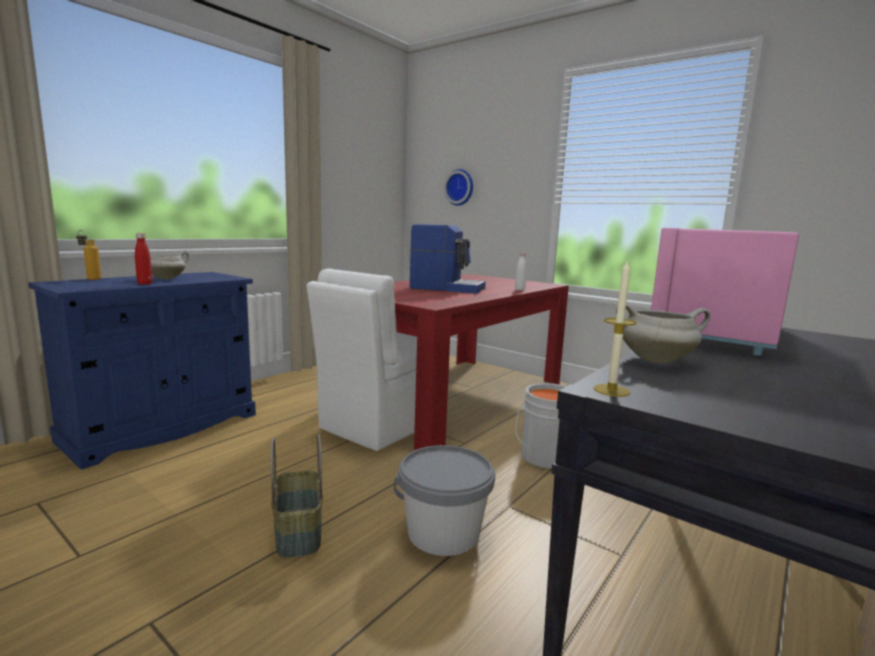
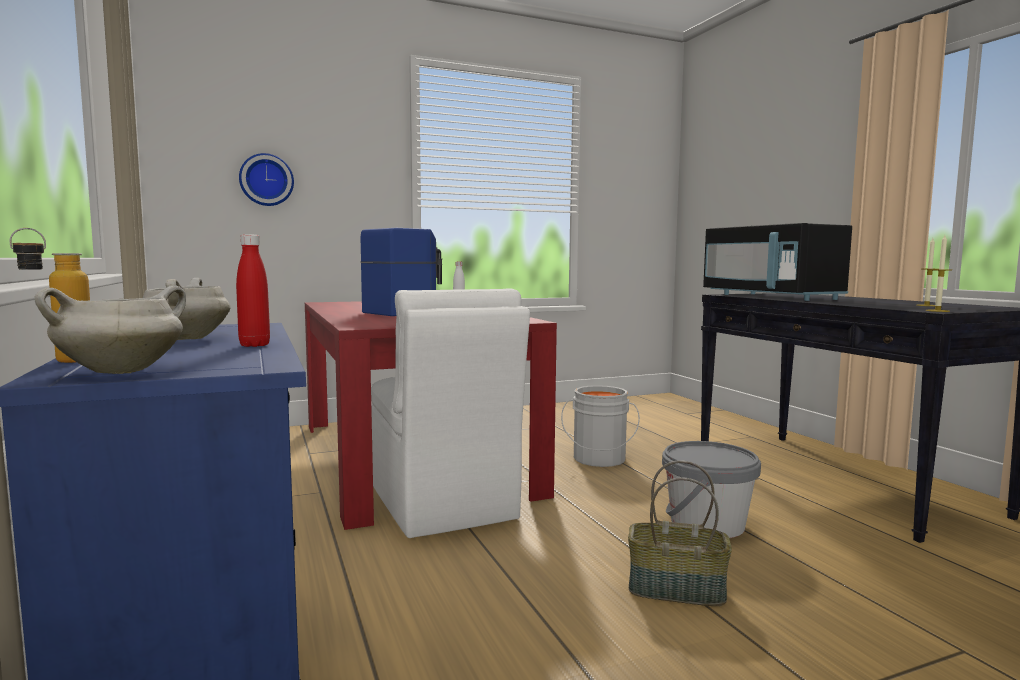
camera: 60 degrees left, 5 degrees down
(656, 360) = (858, 304): white cooking pot -> white cooking pot (122, 371)
(716, 333) = (770, 297): pink microwave -> black microwave
(756, 393) = (926, 305): none -> candle

